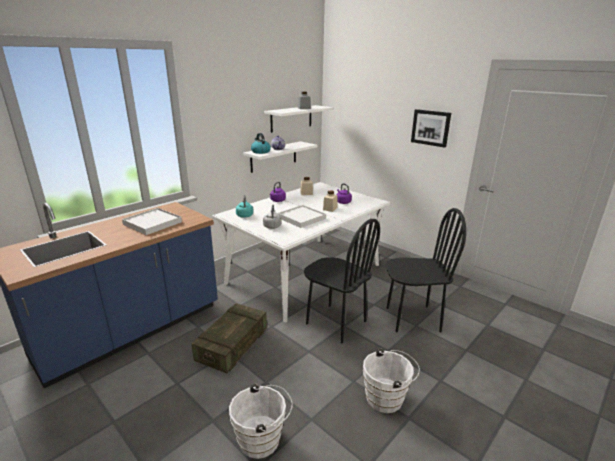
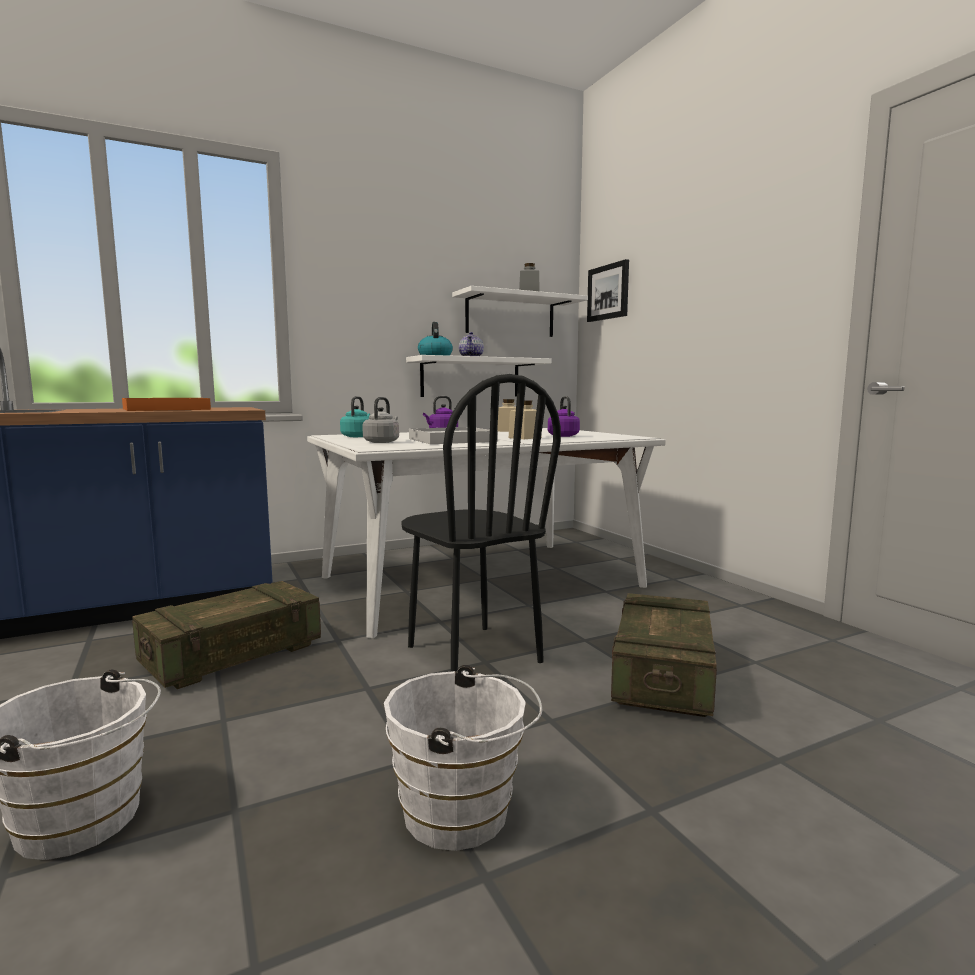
camera: 20 degrees right, 15 degrees down
(152, 223) = (166, 409): white tray -> orange tray
(412, 319) = (662, 675): black chair -> crate
(430, 128) = (757, 285): picture -> picture (608, 292)

